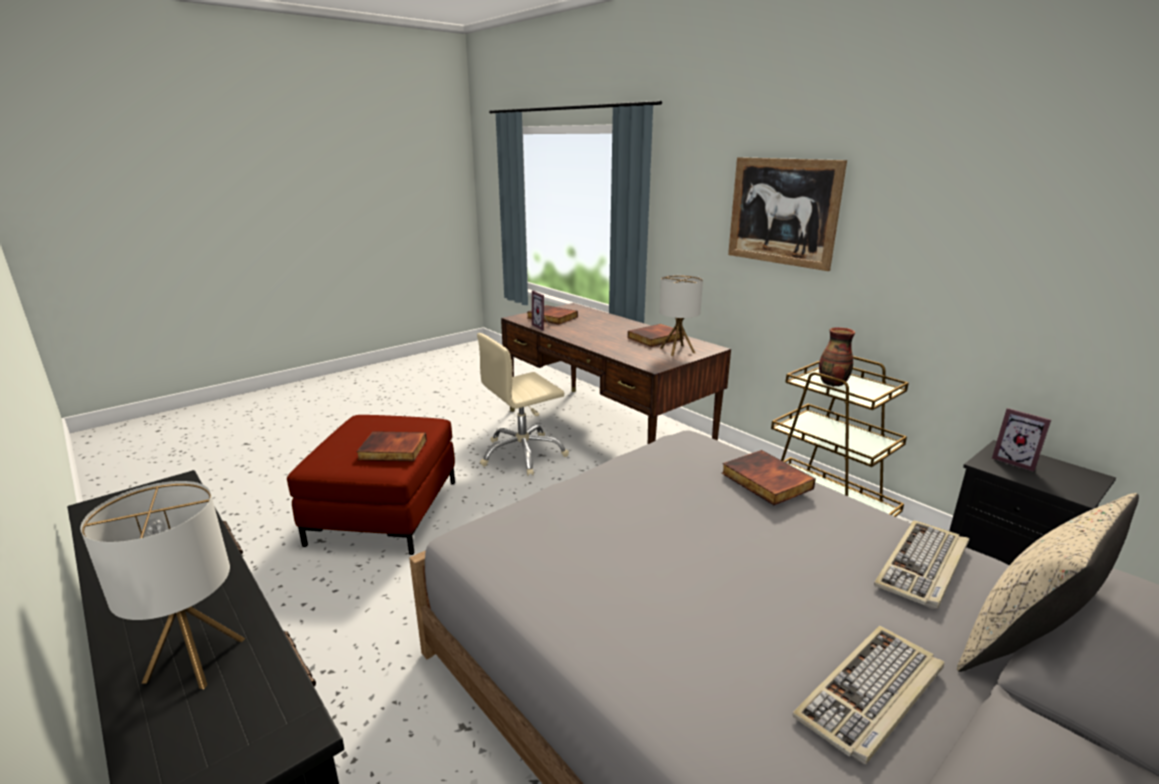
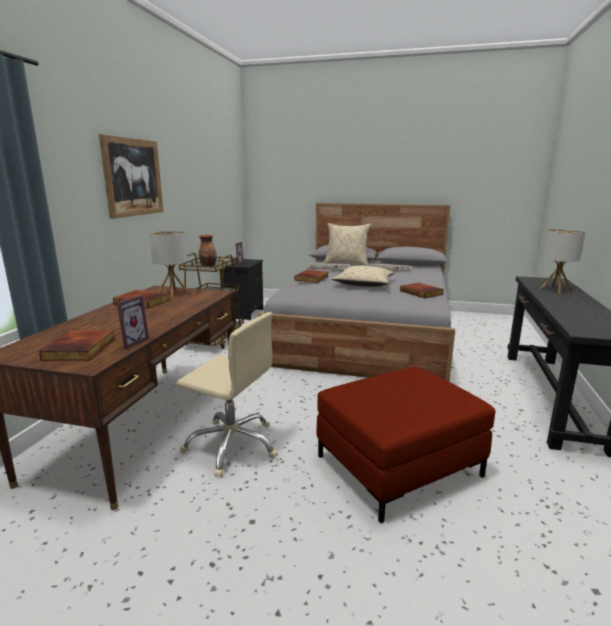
camera: 125 degrees left, 5 degrees down
(392, 450) = (401, 380): book -> book (422, 292)
(690, 535) = (363, 285): none -> beige pillow

